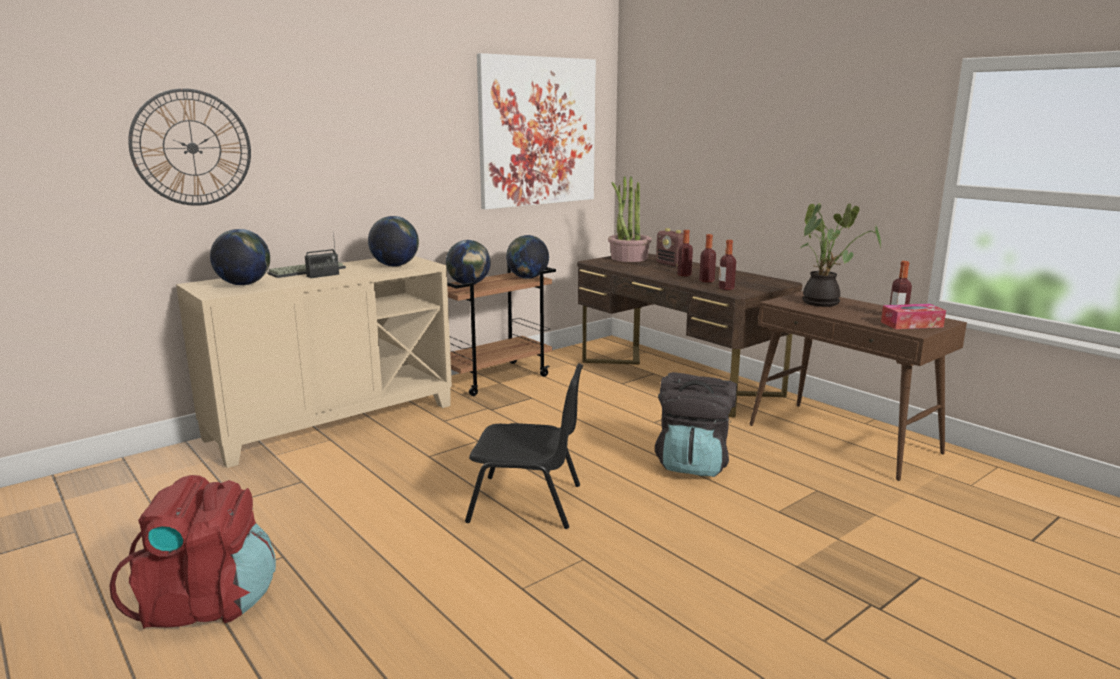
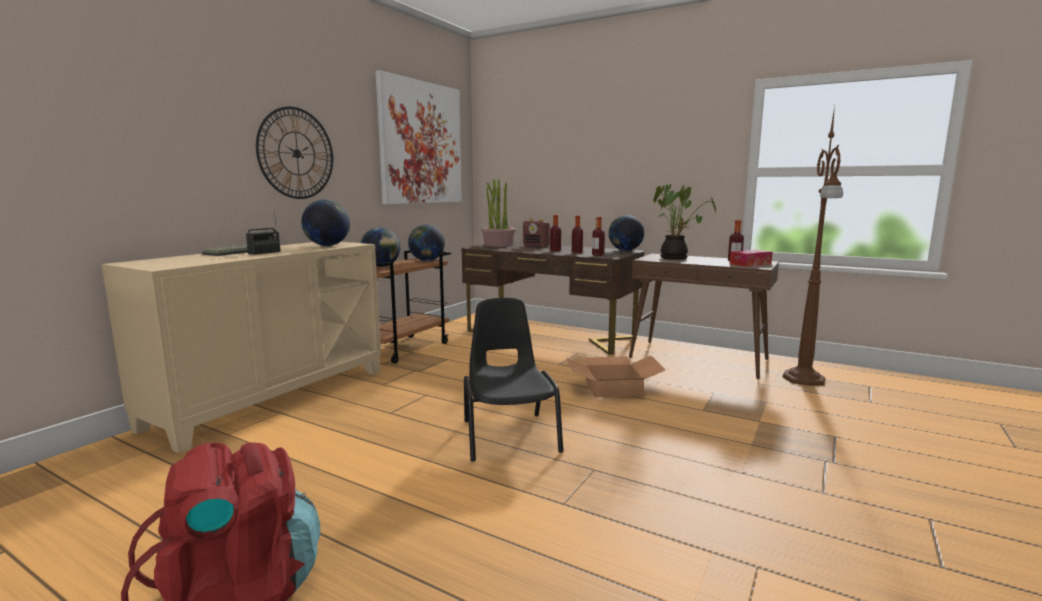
camera: 20 degrees left, 5 degrees down
(192, 148) = (118, 121): wall clock -> wall clock (296, 153)
(244, 284) = (186, 260): globe -> globe (625, 251)
(527, 503) = (509, 435): black chair -> black chair turned 90 degrees counterclockwise
(693, 463) = (613, 387): black backpack -> cardboard box
(966, 491) = (803, 379): none -> brown floor lamp

